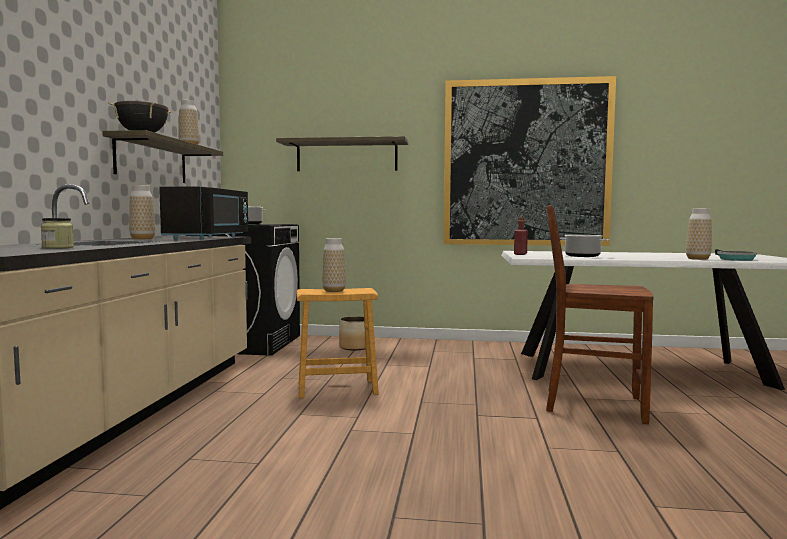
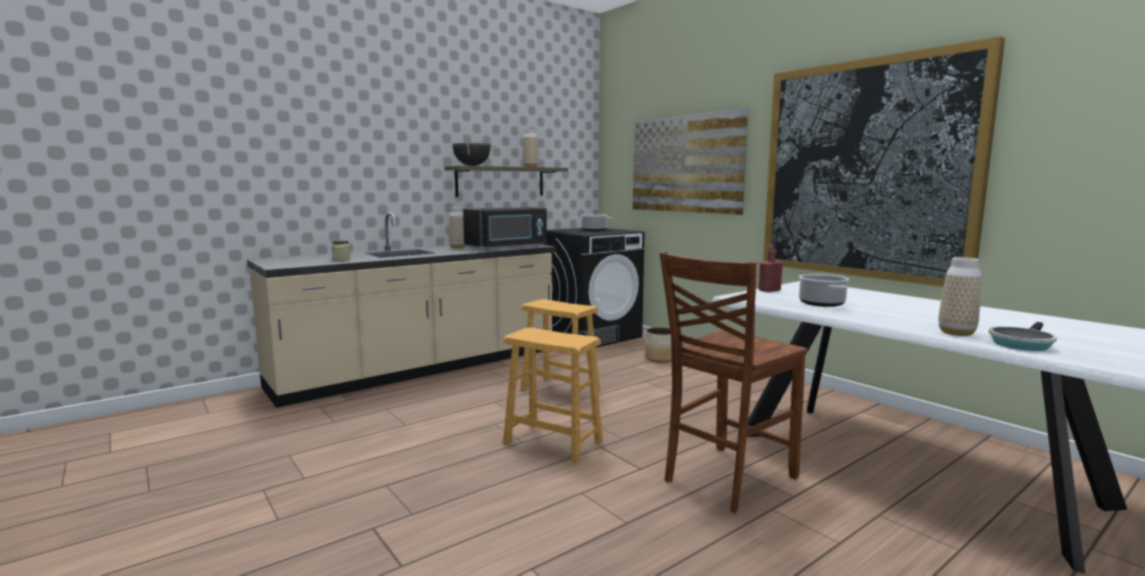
camera: 45 degrees right, 5 degrees up
(334, 291) = (556, 305): vase -> none
(346, 156) = (686, 164): shelf -> picture
(436, 424) = (553, 442): none -> brown stool
(591, 405) = (726, 479): brown chair -> brown chair turned 105 degrees counterclockwise

